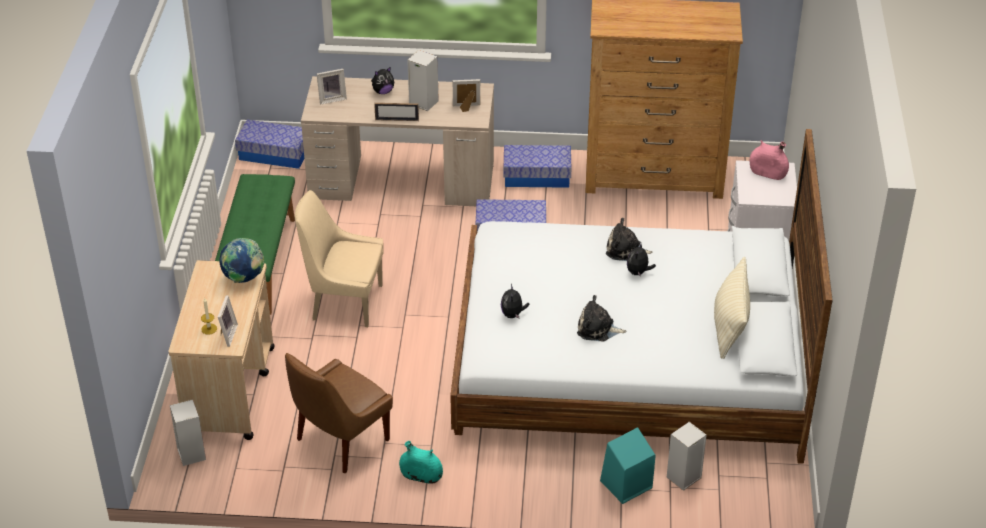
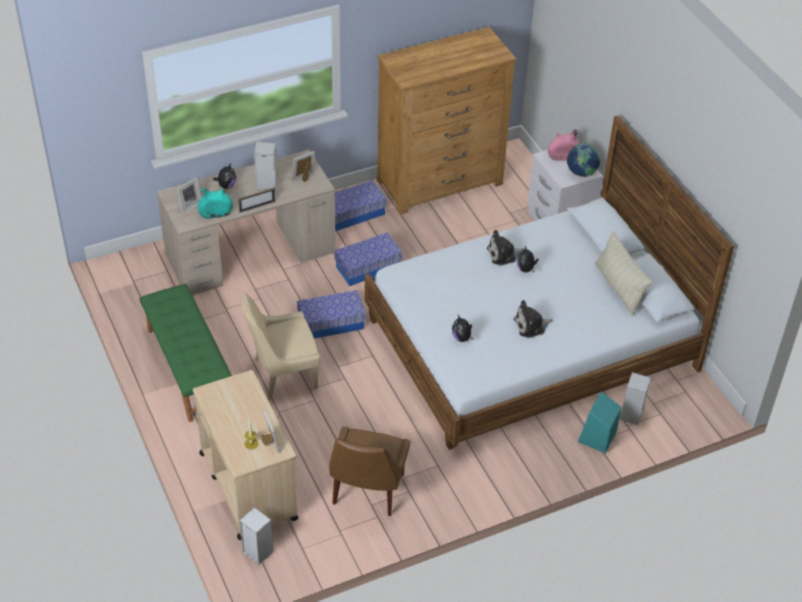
camera: 30 degrees left, 5 degrees up
(244, 278) = (244, 389): globe -> globe (582, 173)
(274, 154) = (127, 267): storage box -> storage box (331, 323)
(421, 477) = (449, 494): turquoise vase -> turquoise vase (216, 214)

